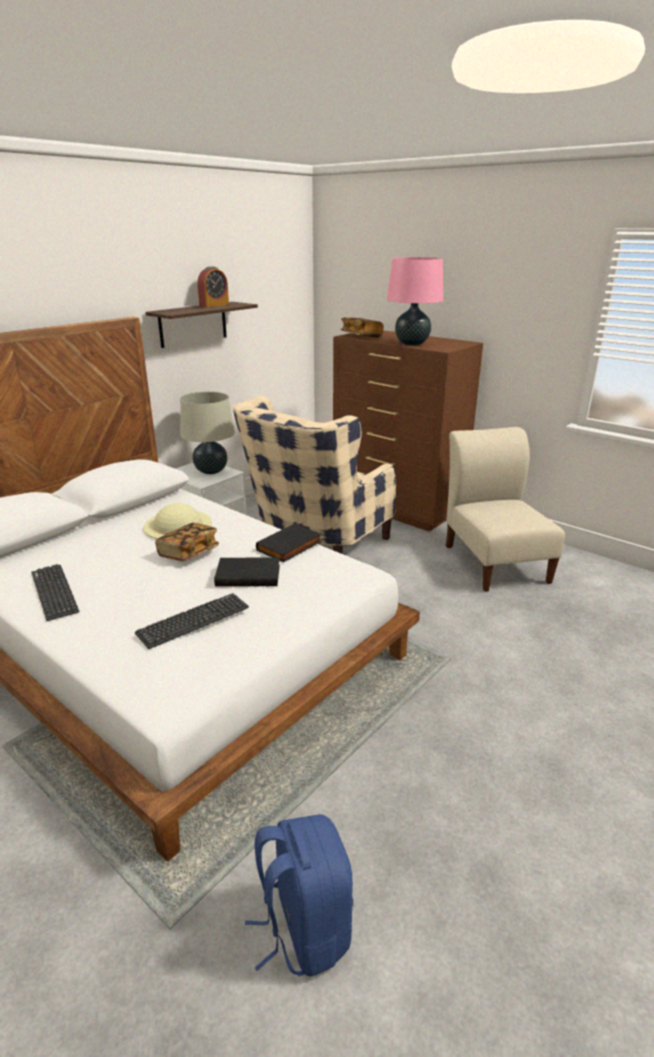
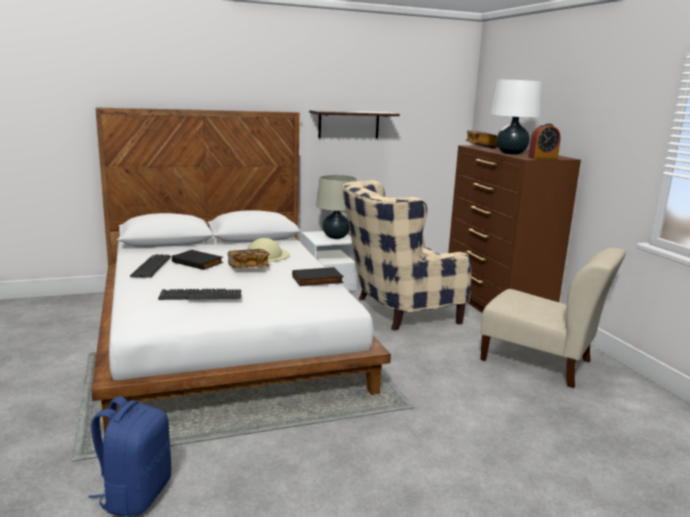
camera: 30 degrees right, 10 degrees down
(214, 305) = (365, 111): alarm clock -> alarm clock (542, 158)
(248, 575) = (268, 286): black book -> black book (198, 262)
(412, 343) = (511, 153): pink table lamp -> white table lamp
(494, 561) = (540, 362): beige chair -> beige chair turned 105 degrees clockwise

